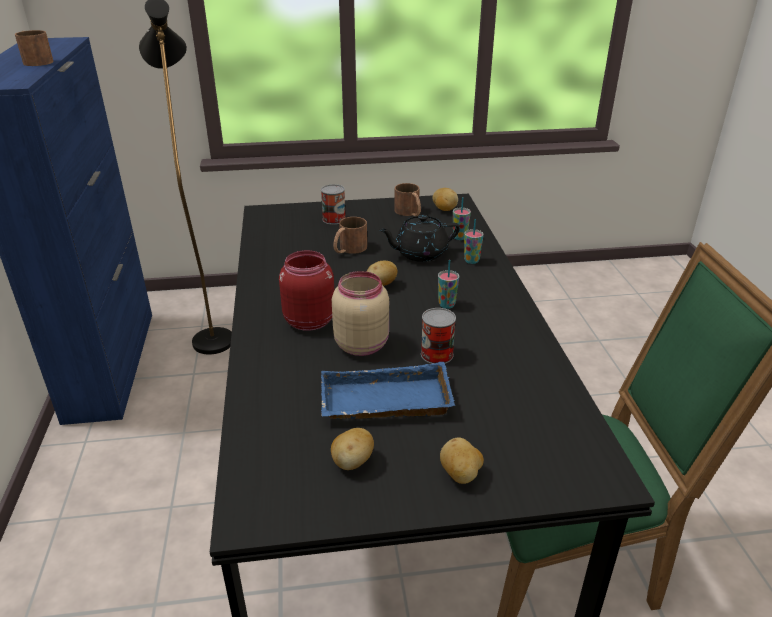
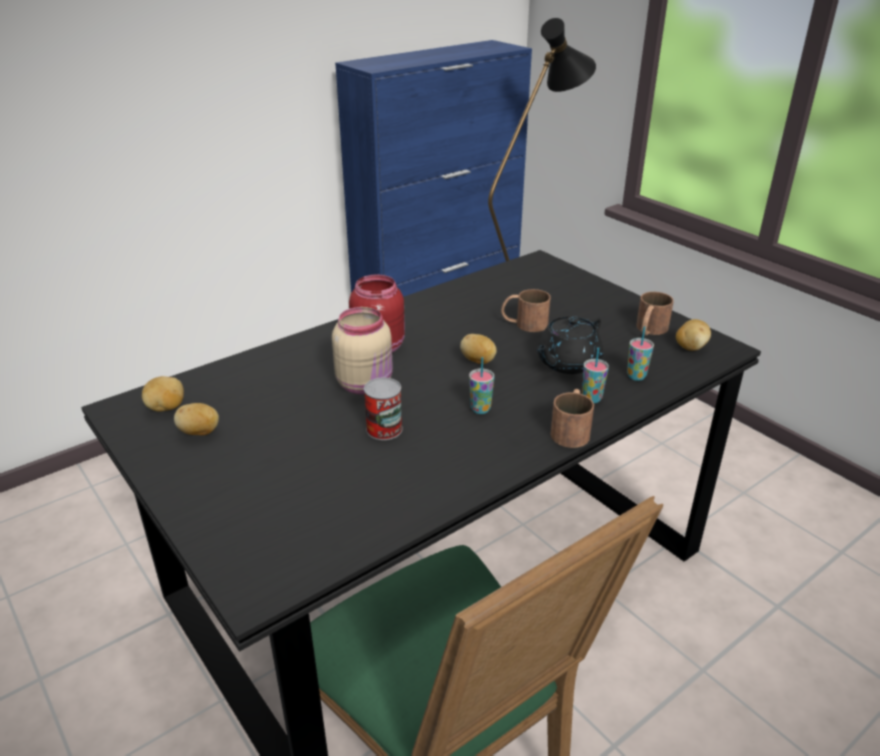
camera: 60 degrees right, 0 degrees up
(35, 61) = (436, 57): brown mug -> brown mug (571, 429)
(334, 219) = (574, 296): can -> none
(384, 403) = (286, 423): blue tray -> none
(420, 253) = (567, 363): black teapot -> black teapot turned 90 degrees counterclockwise
(460, 474) = (212, 493): potato -> potato (166, 408)

